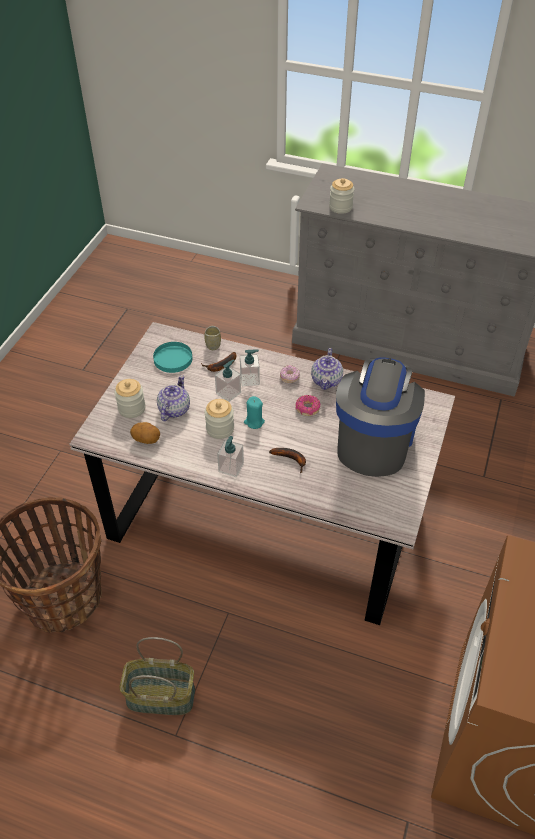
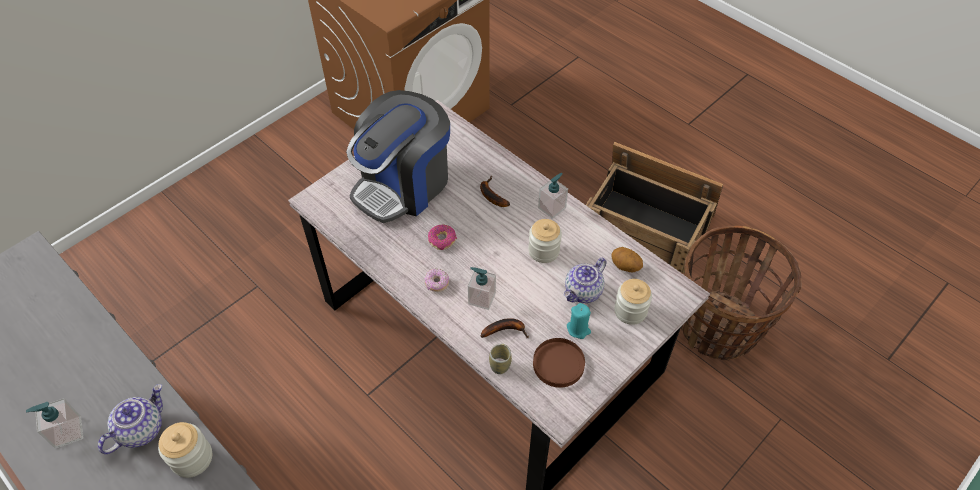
camera: 155 degrees left, 5 degrees up
(160, 697) = (649, 221): basket -> crate
(173, 359) = (558, 364): turquoise plate -> brown plate
(228, 393) = (514, 290): soap dispenser -> soap dispenser (68, 432)
(254, 422) = (505, 245): turquoise candle -> turquoise candle (578, 329)
(327, 381) = (400, 264): teapot -> teapot (141, 429)

